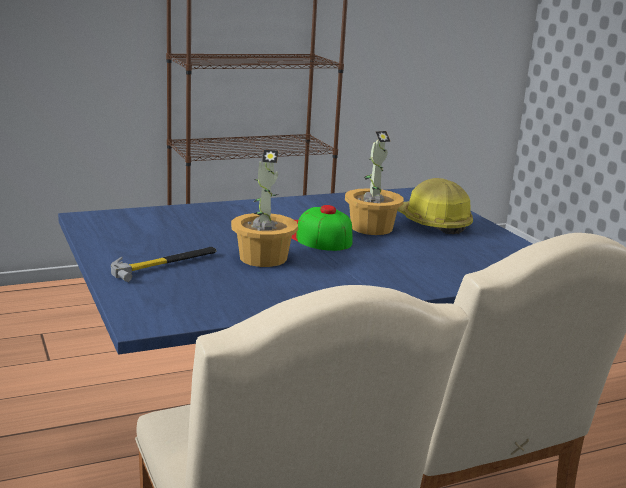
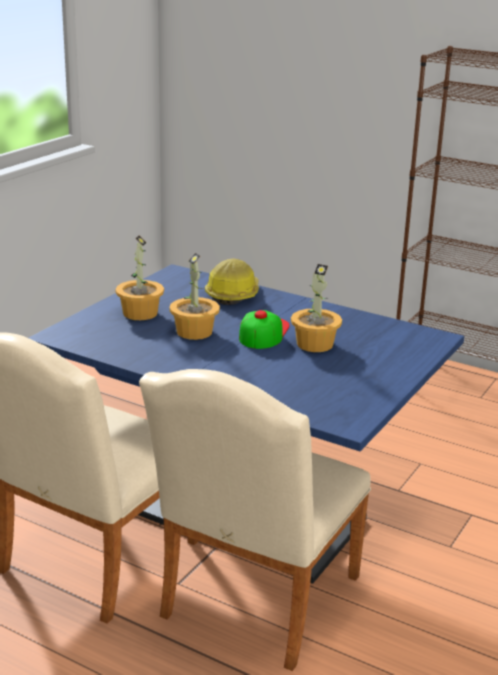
camera: 55 degrees right, 5 degrees up
(165, 264) = (139, 313): hammer -> potted plant
(432, 223) = (368, 360): hard hat -> hard hat (232, 294)

